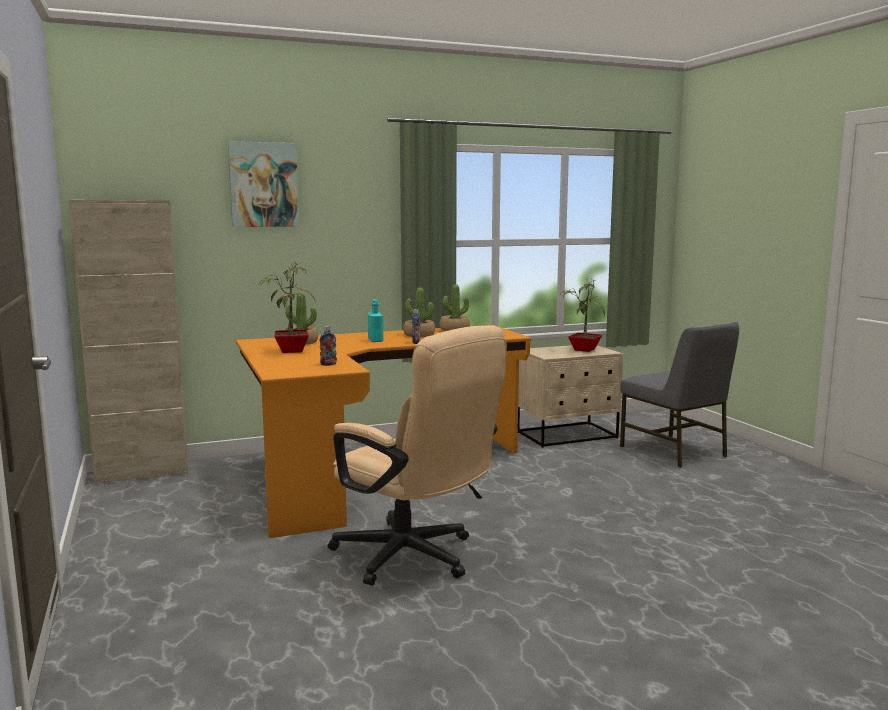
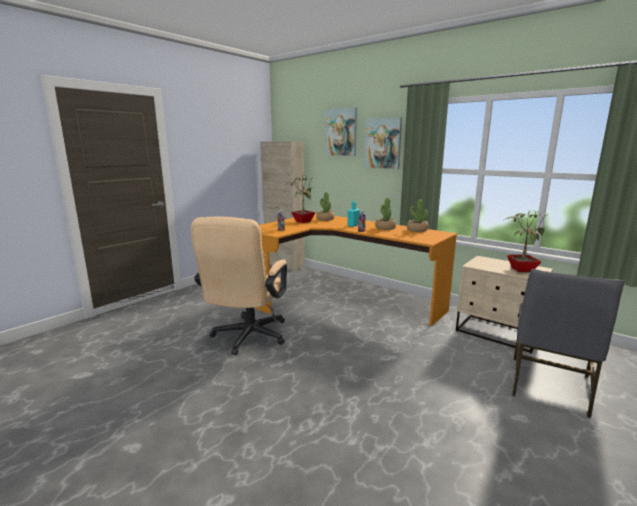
camera: 60 degrees right, 5 degrees up
(351, 205) = (383, 143): none -> picture

